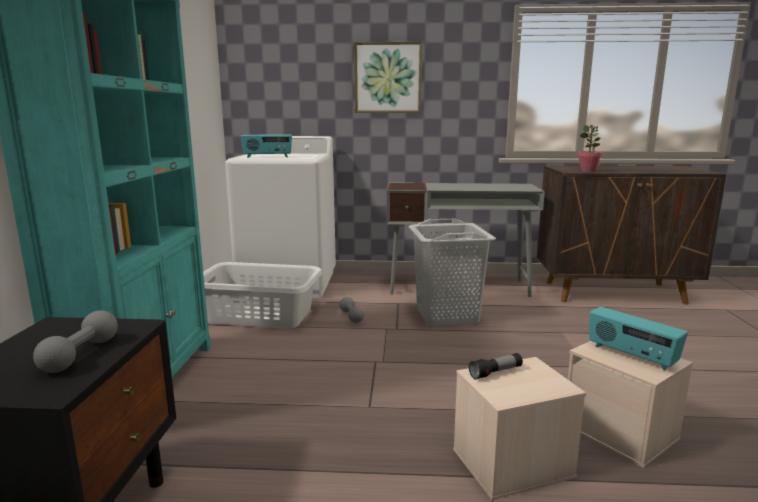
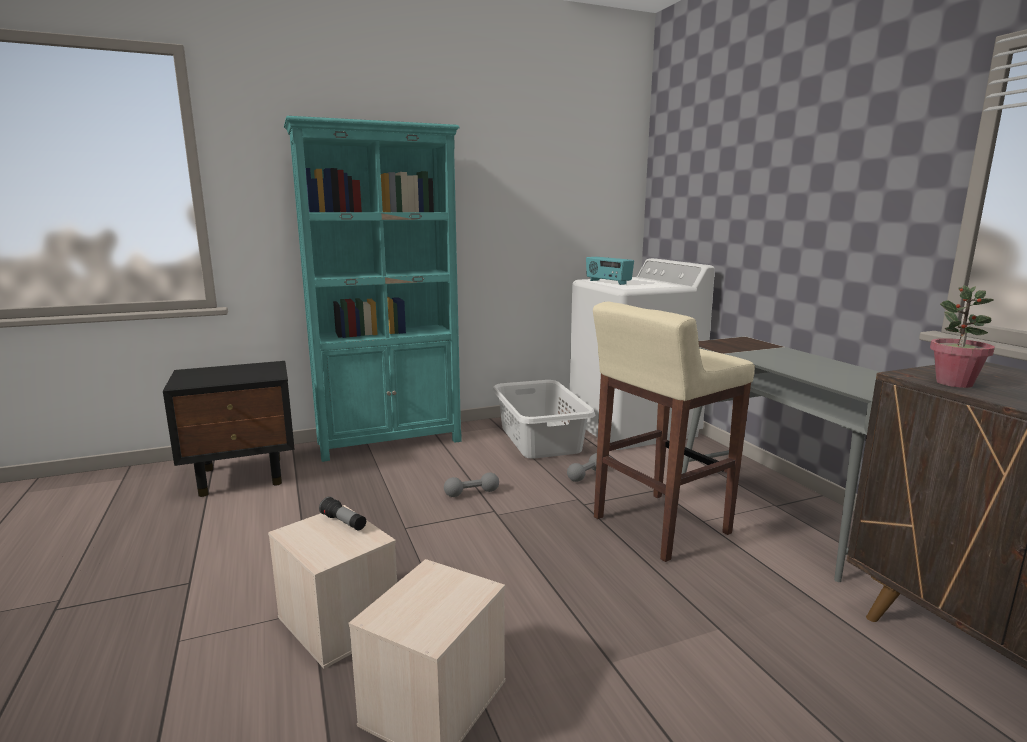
camera: 65 degrees right, 0 degrees up
(81, 355) = (227, 378): grey dumbbell -> grey dumbbell (471, 493)
(388, 78) = (785, 189): picture -> none
(446, 316) = (659, 526): grey laundry basket -> beige stool
(631, 356) = (429, 603): radio -> none

